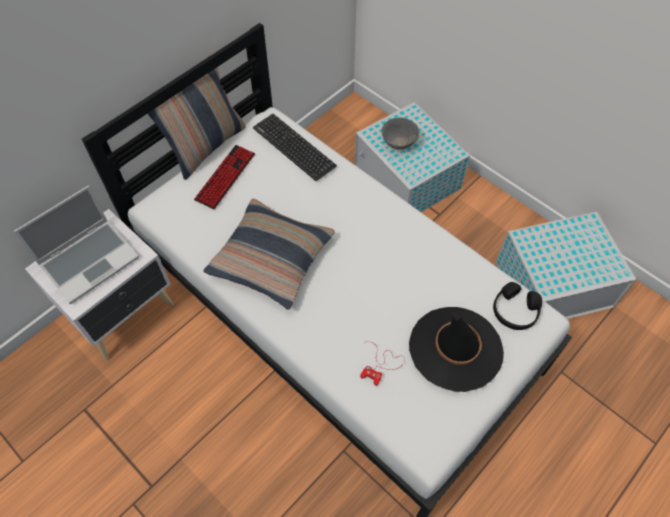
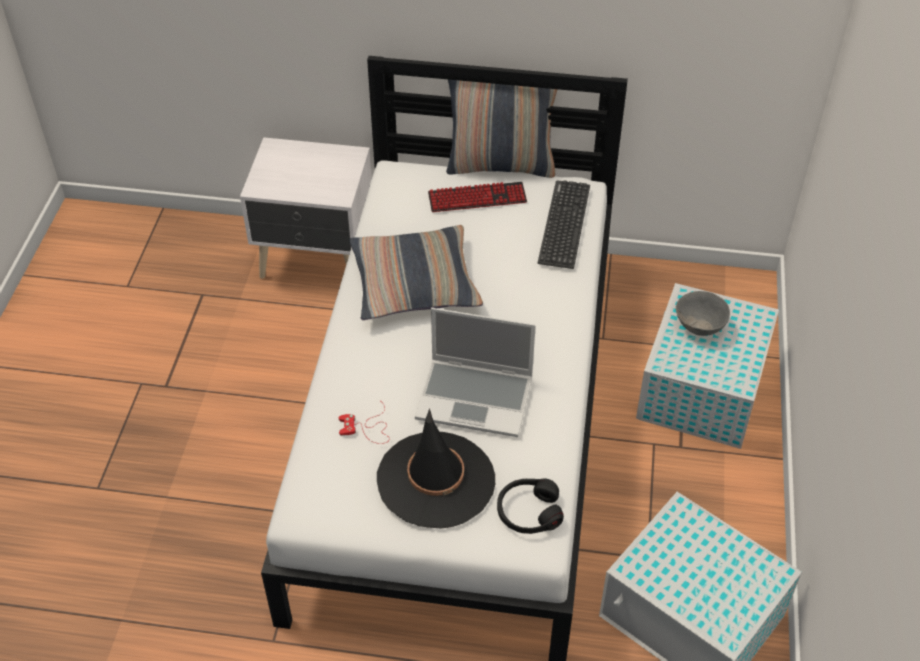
camera: 55 degrees right, 10 degrees down
(90, 260) = (305, 169): laptop -> laptop (476, 398)

